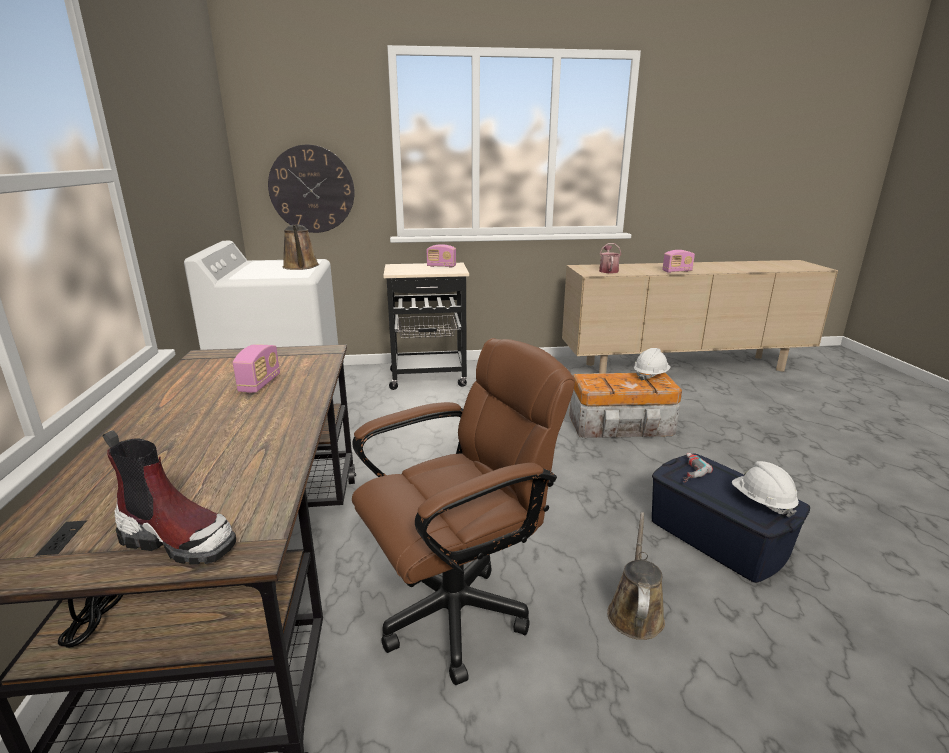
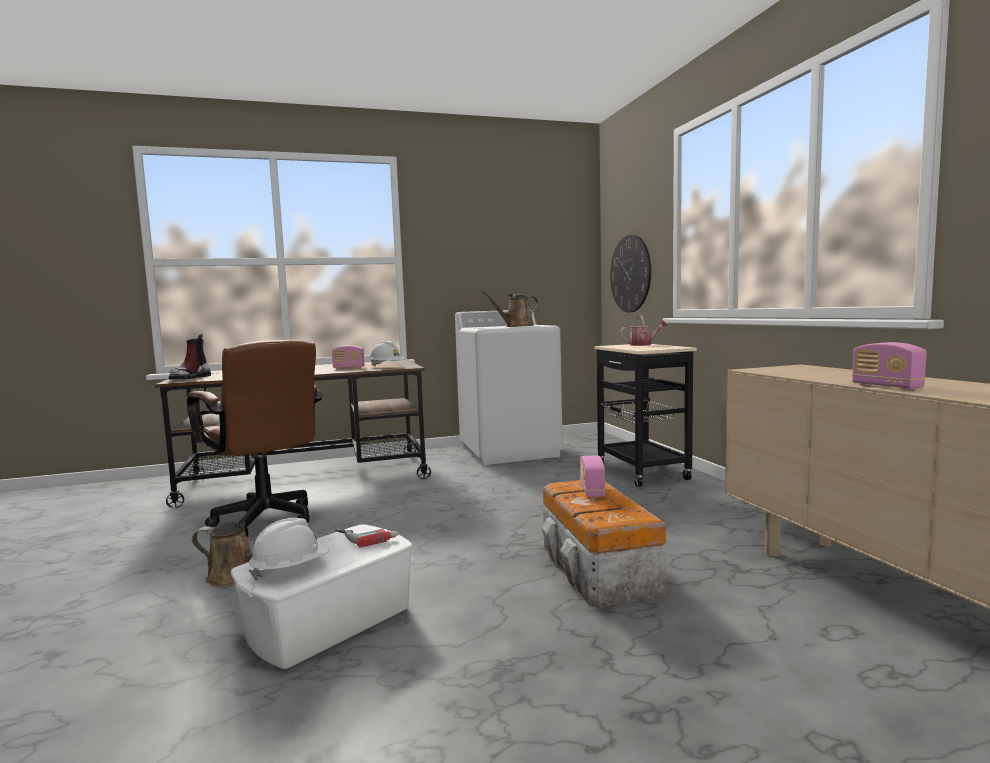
camera: 80 degrees right, 15 degrees down
(441, 266) = (658, 347): radio -> radio (592, 491)
(608, 270) = (796, 372): watering can -> watering can (643, 344)
(650, 375) = (632, 511): white hard hat -> white hard hat (387, 366)
(717, 537) = (329, 621): blue storage box -> white storage box

